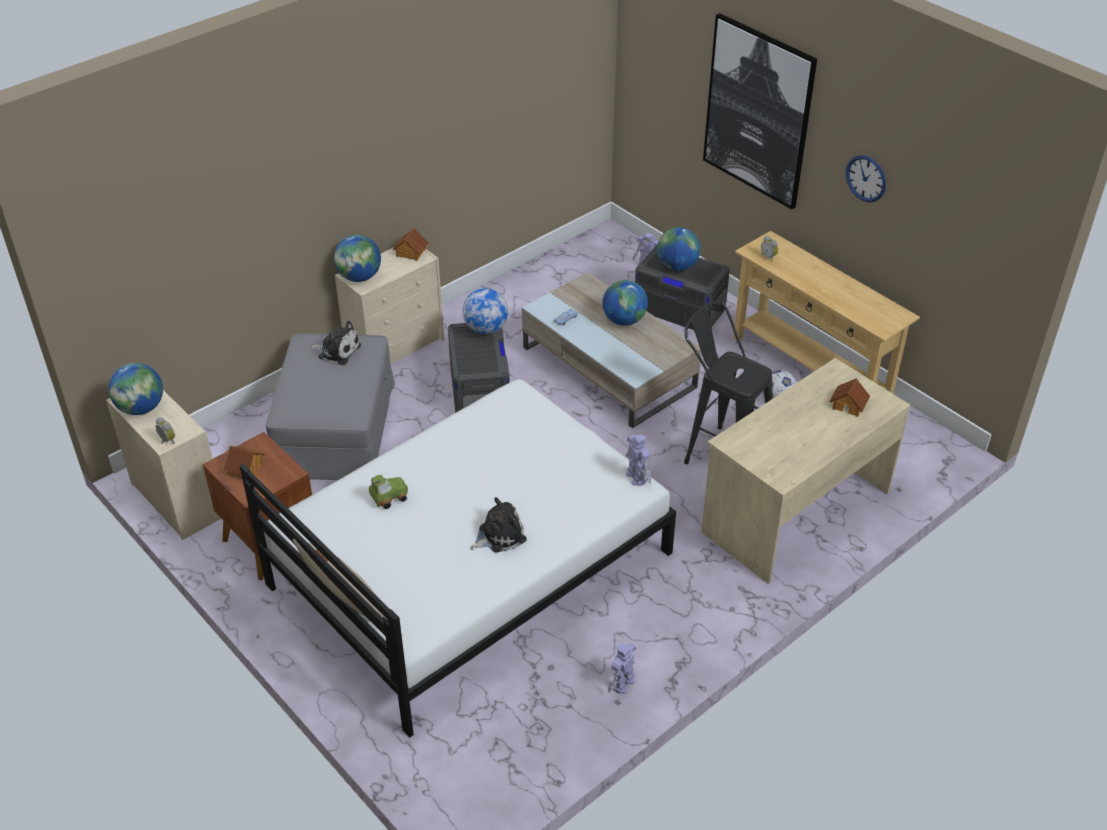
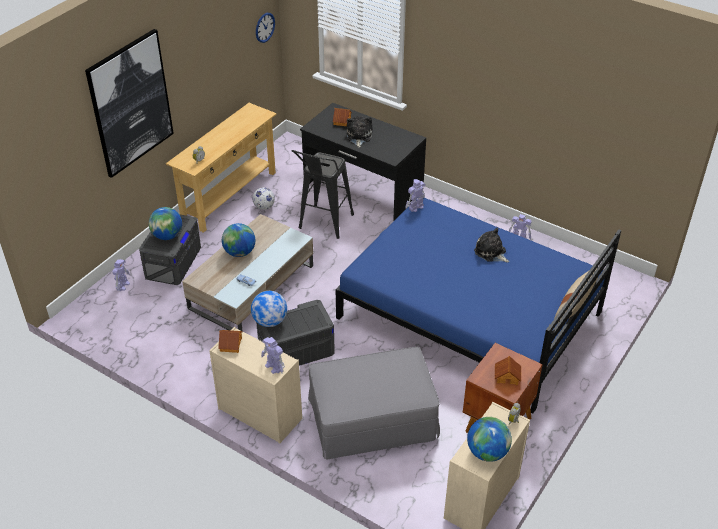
camera: 105 degrees left, 0 degrees up
(337, 351) = (343, 383): plush toy -> plush toy (358, 136)
(359, 277) = (274, 367): globe -> toy robot
(388, 496) = (486, 306): toy car -> none
(470, 568) = (469, 315): white bed -> blue bed
(794, 511) = (362, 192): beige desk -> black desk
(866, 178) = (199, 65): wall clock -> wall clock (265, 27)

